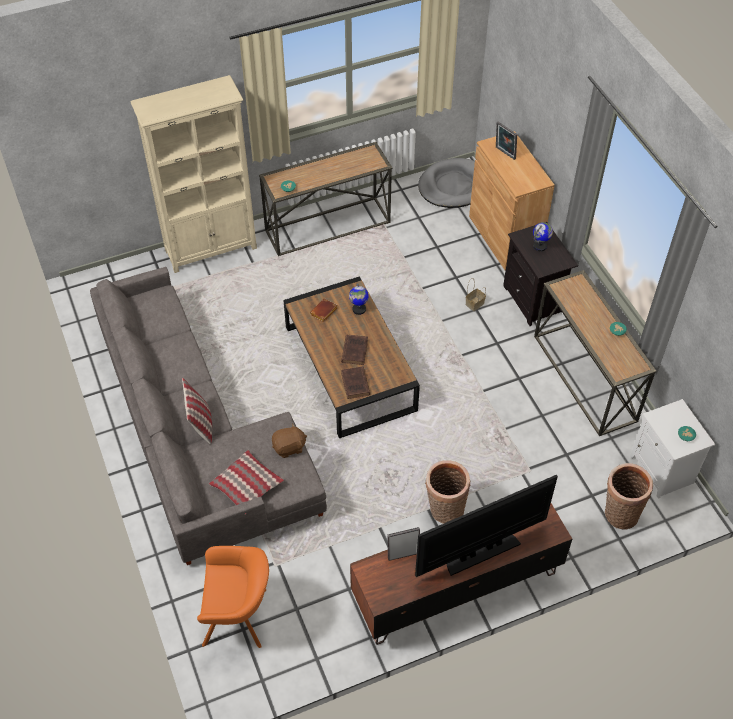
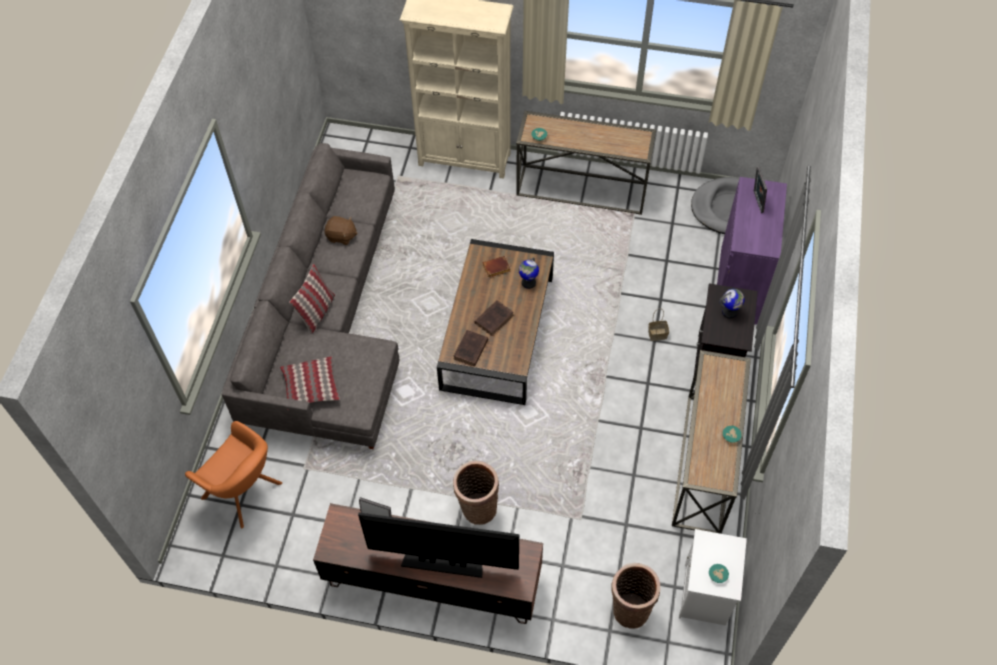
camera: 35 degrees right, 5 degrees up
(289, 447) = (370, 374): brown plush toy -> brown plush toy (341, 236)
(504, 237) = (739, 284): brown cabinet -> purple cabinet

